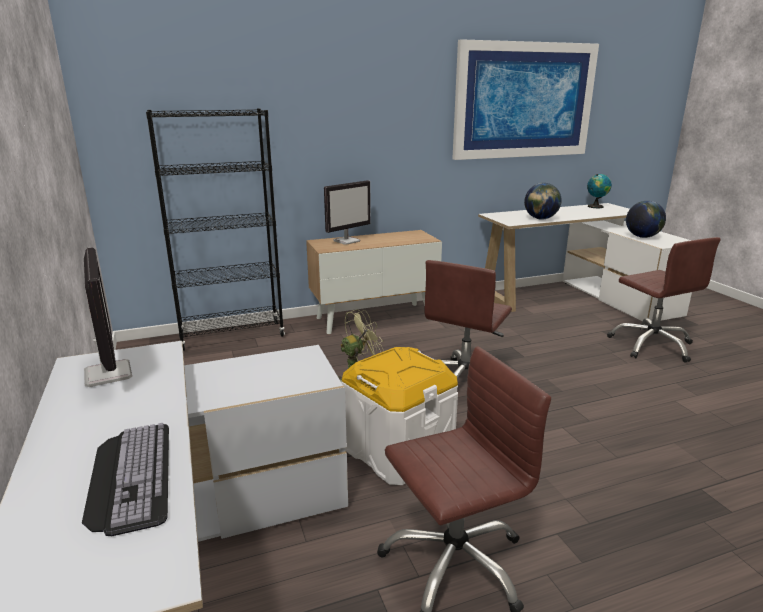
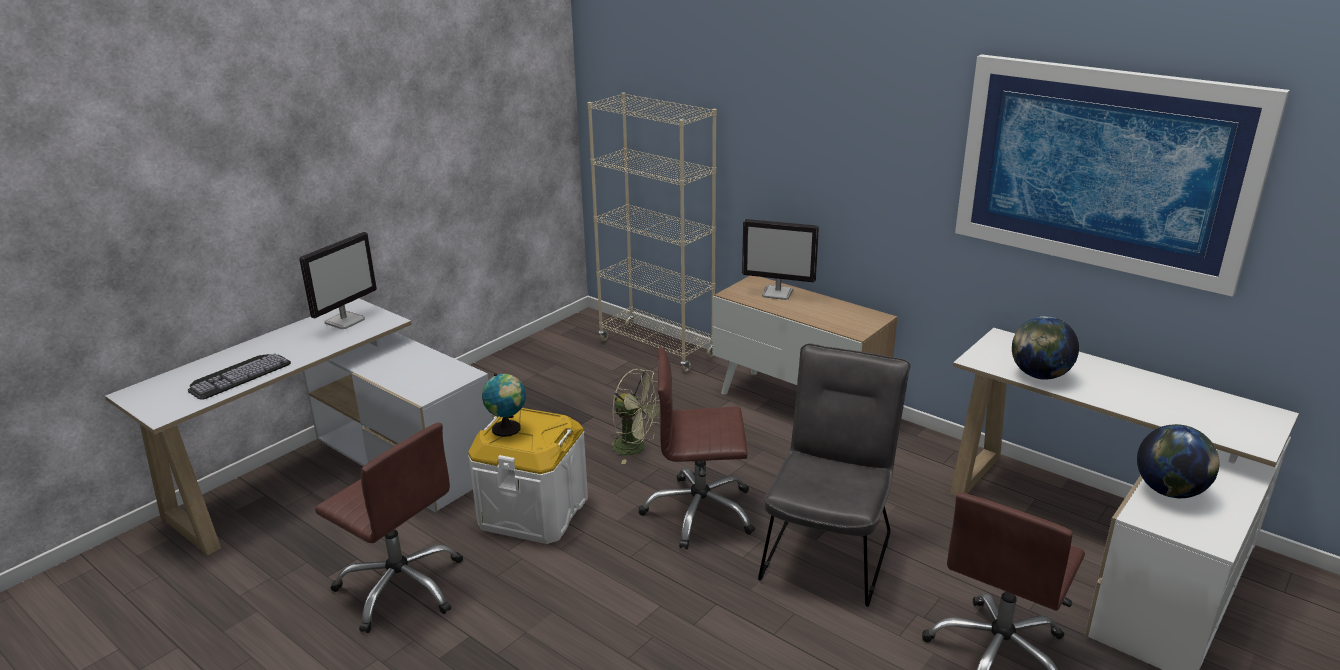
camera: 60 degrees right, 5 degrees up
(232, 336) = (657, 348): black bookcase -> beige bookcase
(537, 356) = (829, 549): none -> grey chair
(596, 206) = (1234, 406): globe -> globe (508, 429)

